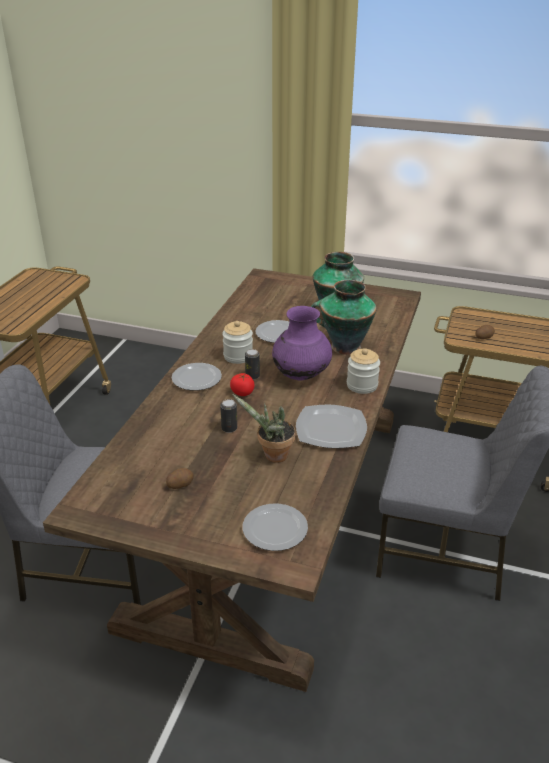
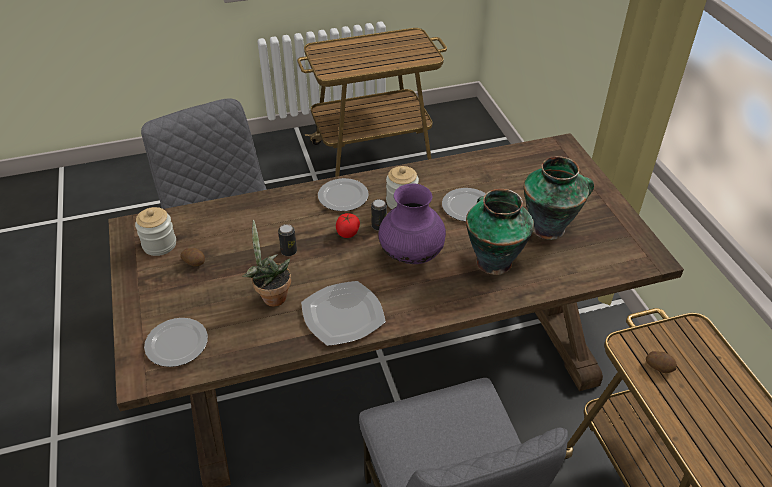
camera: 55 degrees right, 10 degrees up
(362, 385) = (435, 304): jar -> jar (159, 244)

